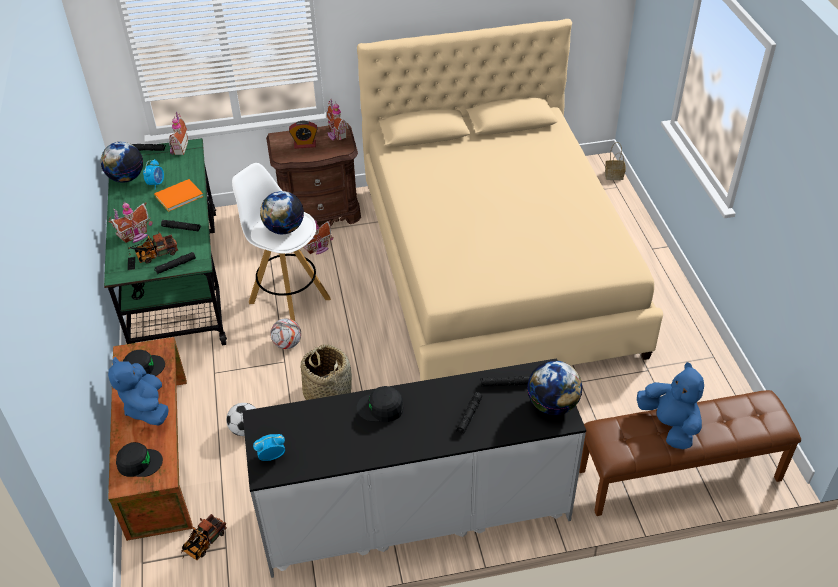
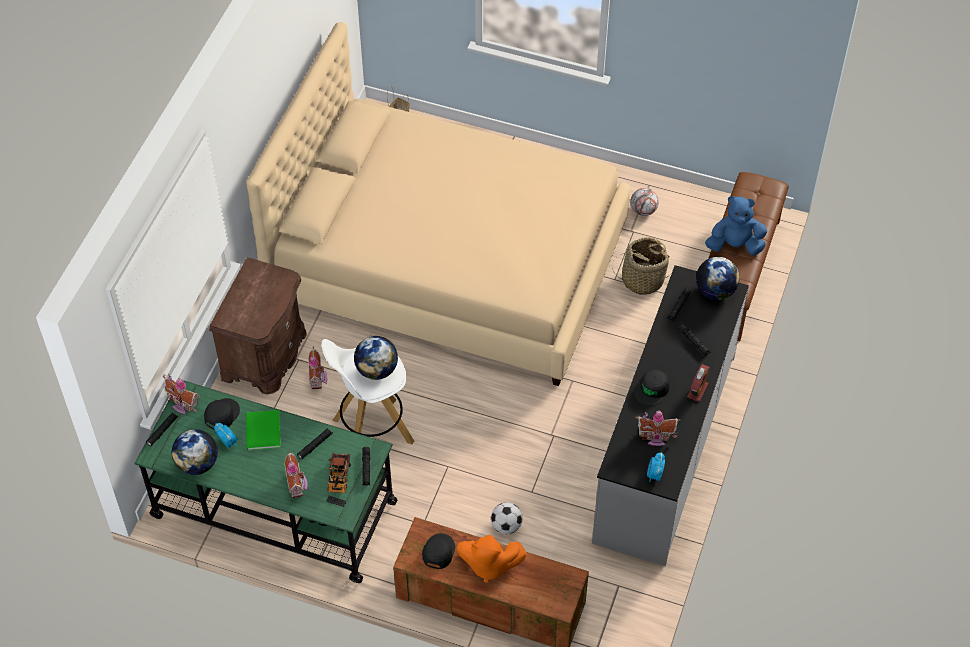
camera: 60 degrees left, 10 degrees up
(139, 462) = (546, 589): black cap -> black cap (221, 415)
(146, 408) = (489, 565): blue plush toy -> orange plush toy
(177, 196) = (262, 432): orange book -> green book
(203, 544) = (605, 600): toy truck -> none
(287, 344) = (428, 455): football -> football (643, 210)
(305, 144) = (254, 304): alarm clock -> alarm clock (697, 390)
(327, 392) = (506, 450): basket -> basket (642, 279)
(336, 134) = (258, 274): toy house -> toy house (655, 437)

